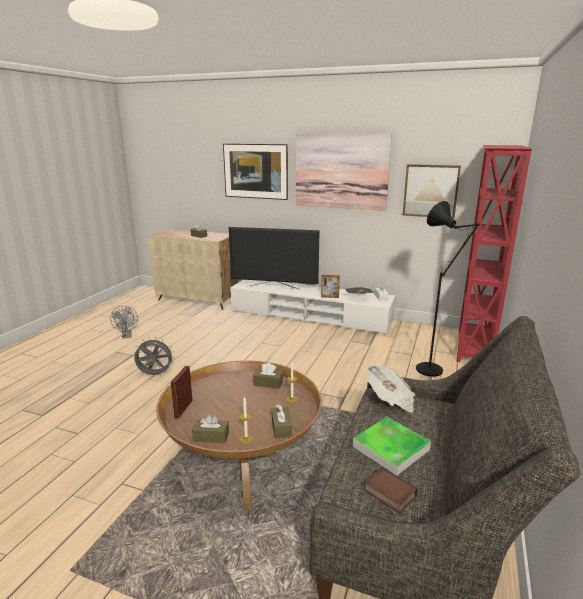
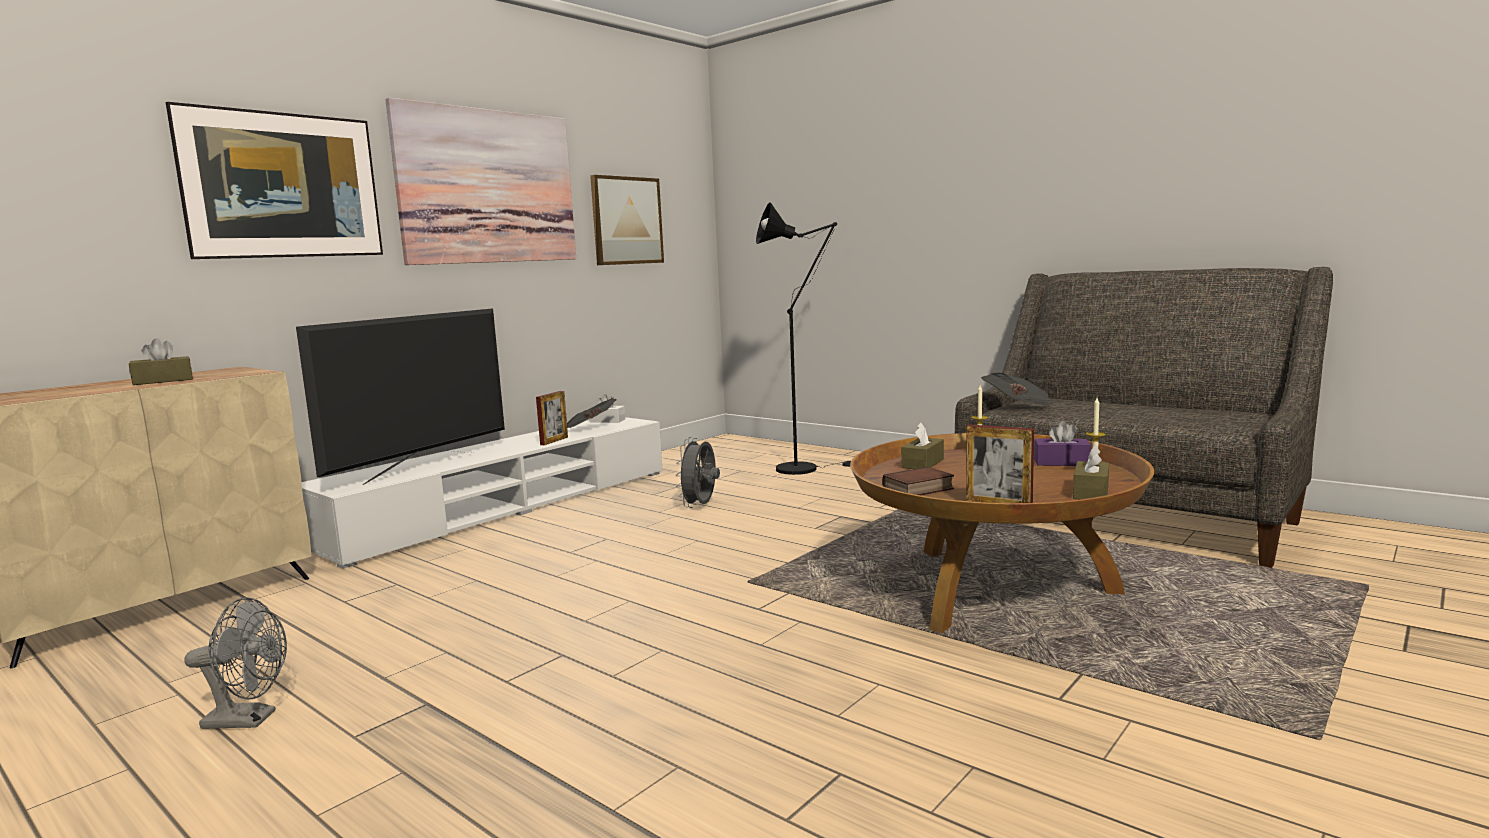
camera: 70 degrees left, 10 degrees down
(155, 375) = (599, 668): grey fan -> grey fan (700, 506)
(281, 427) = (1061, 462): brown tissue box -> purple tissue box
(388, 493) = (1218, 419): book -> book (918, 489)
(391, 448) = (1131, 414): tray -> none
(473, 347) = (754, 445): red bookcase -> none

